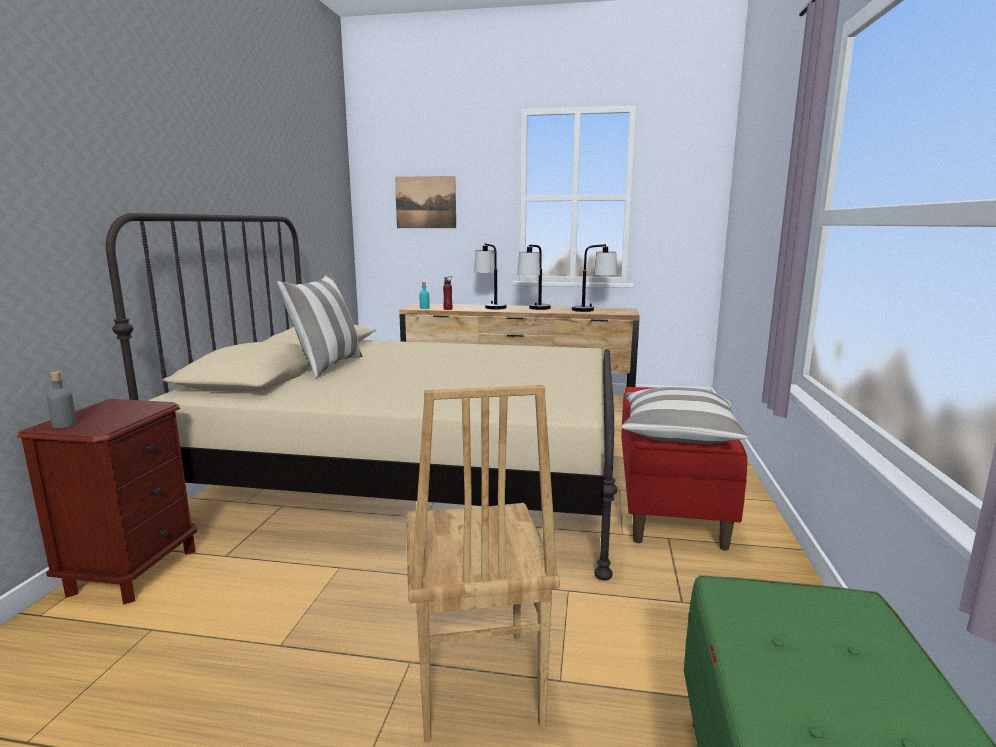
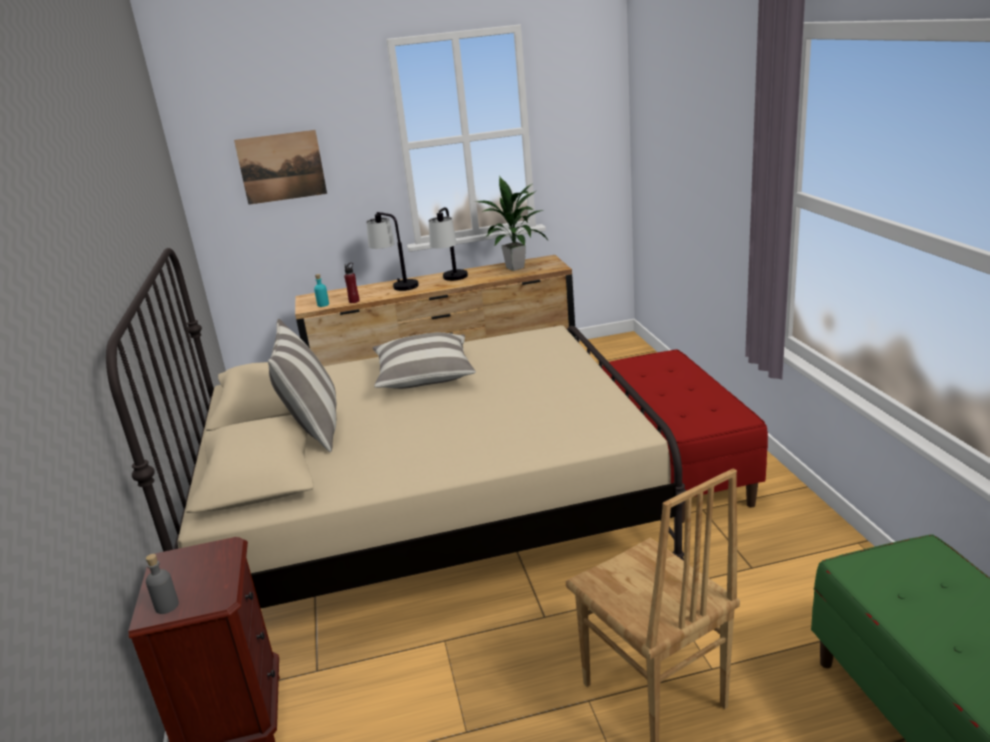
camera: 20 degrees left, 10 degrees up
(593, 310) = (515, 268): table lamp -> potted plant
(678, 434) = (698, 416): pillow -> pillow (424, 376)

